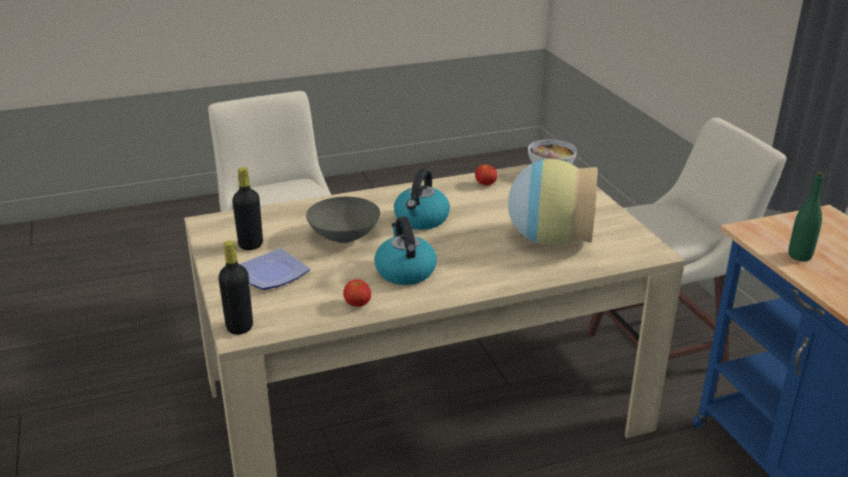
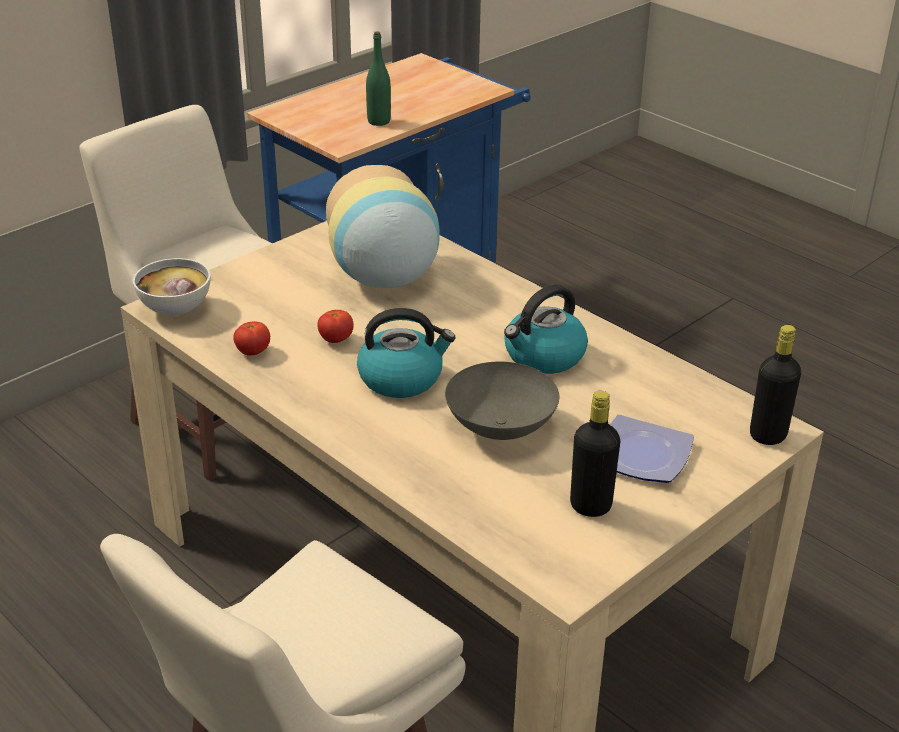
camera: 115 degrees left, 5 degrees up
(357, 304) = (642, 368): tomato -> tomato (336, 340)

